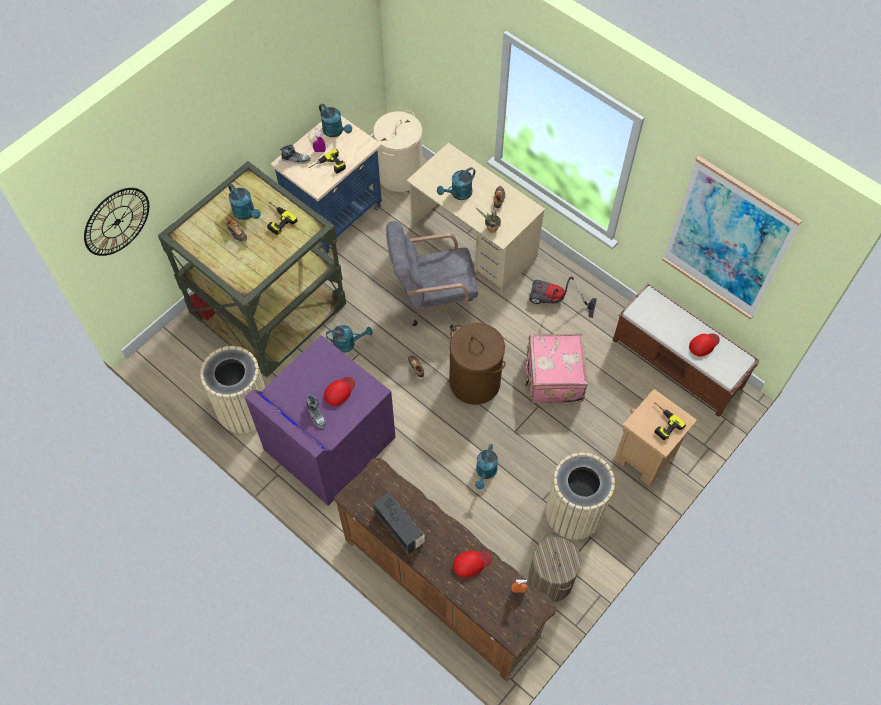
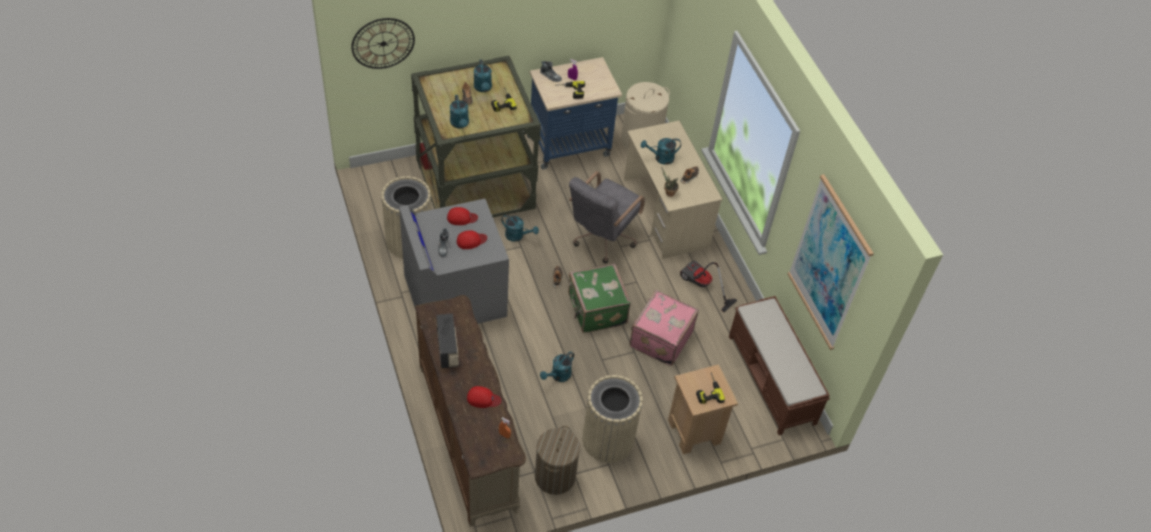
camera: 25 degrees right, 10 degrees down
(329, 442) = (455, 295): purple washing machine -> grey washing machine
(335, 131) = (593, 71): turquoise watering can -> turquoise watering can (460, 124)
(433, 304) = (602, 241): grey office chair -> grey office chair turned 75 degrees counterclockwise
(475, 382) = (596, 310): brown laundry basket -> green suitcase
(704, 344) = (789, 361): red cap -> red cap (461, 218)

